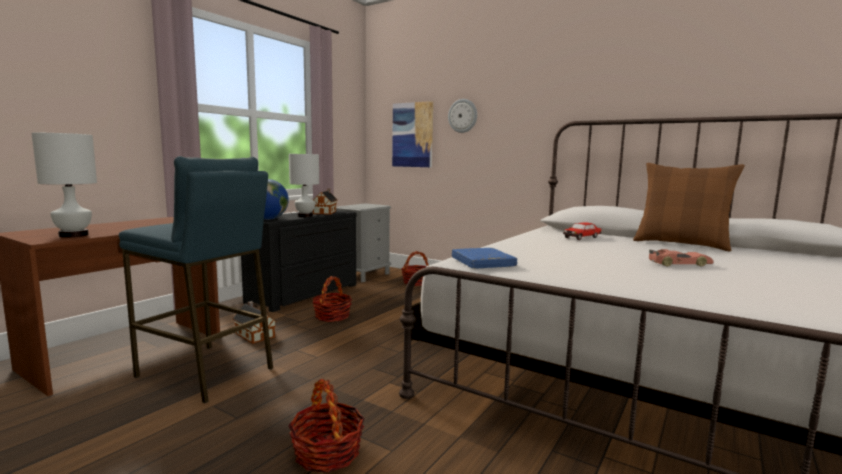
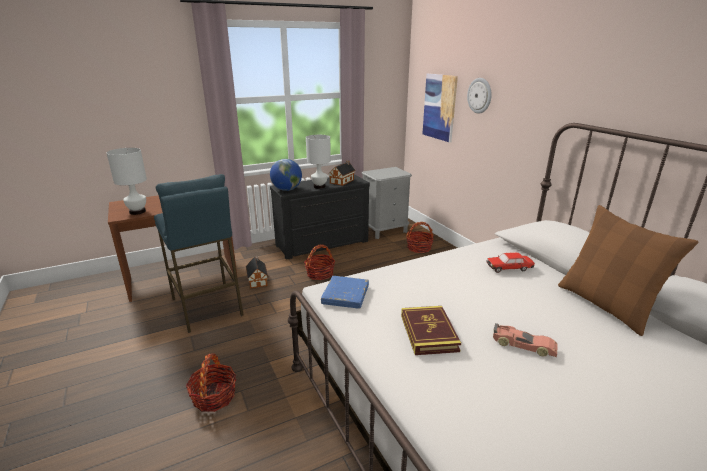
camera: 30 degrees right, 15 degrees up
(602, 269) = (428, 333): none -> book

